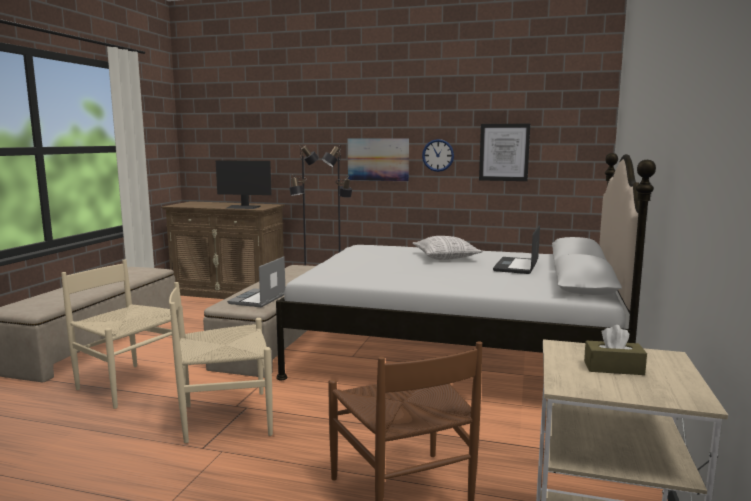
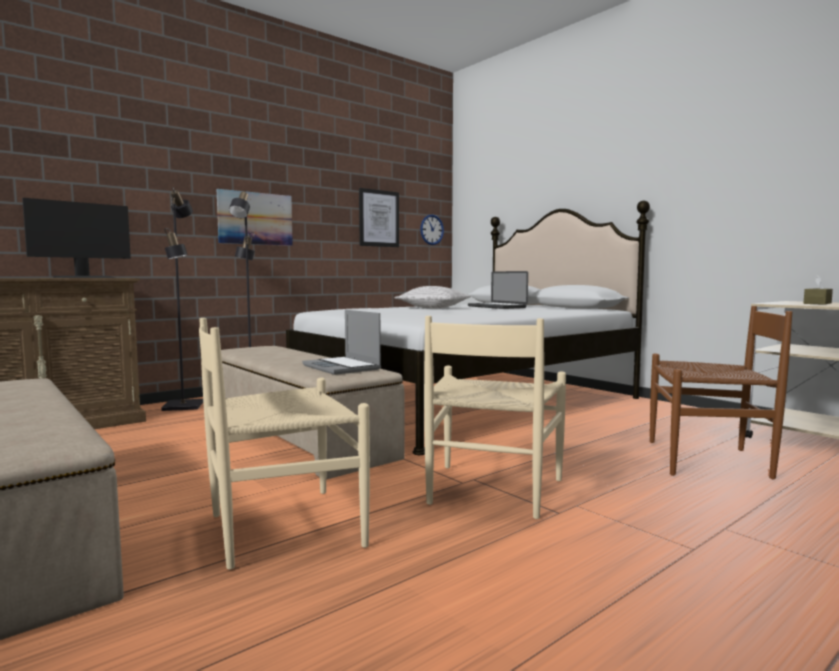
camera: 55 degrees left, 5 degrees down
(438, 155) = (321, 217): wall clock -> wall clock (432, 229)

